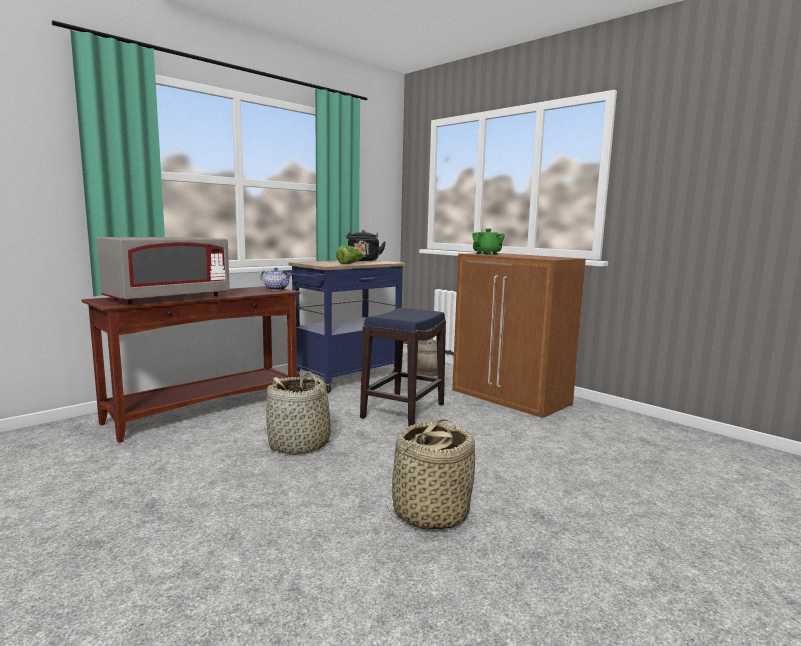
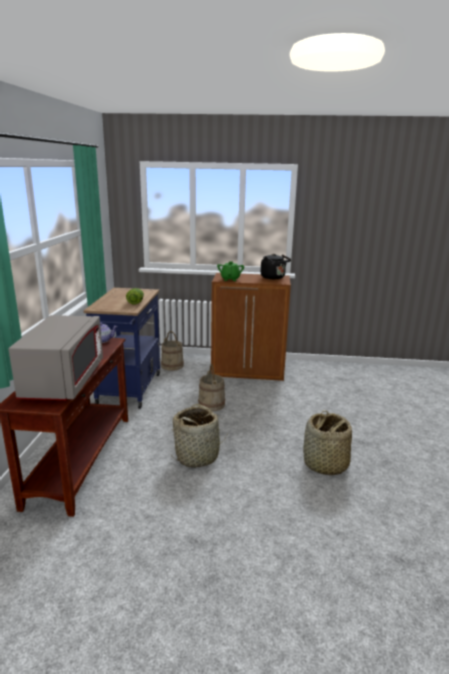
camera: 40 degrees left, 10 degrees up
(363, 261) = (124, 292): black kettle -> black kettle (274, 278)
(403, 411) = (211, 404): stool -> beige bucket

